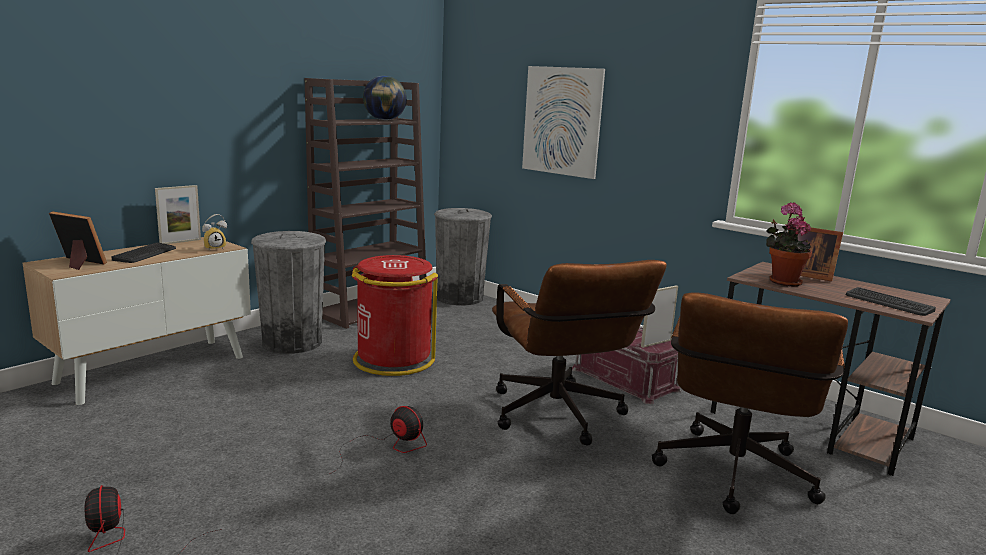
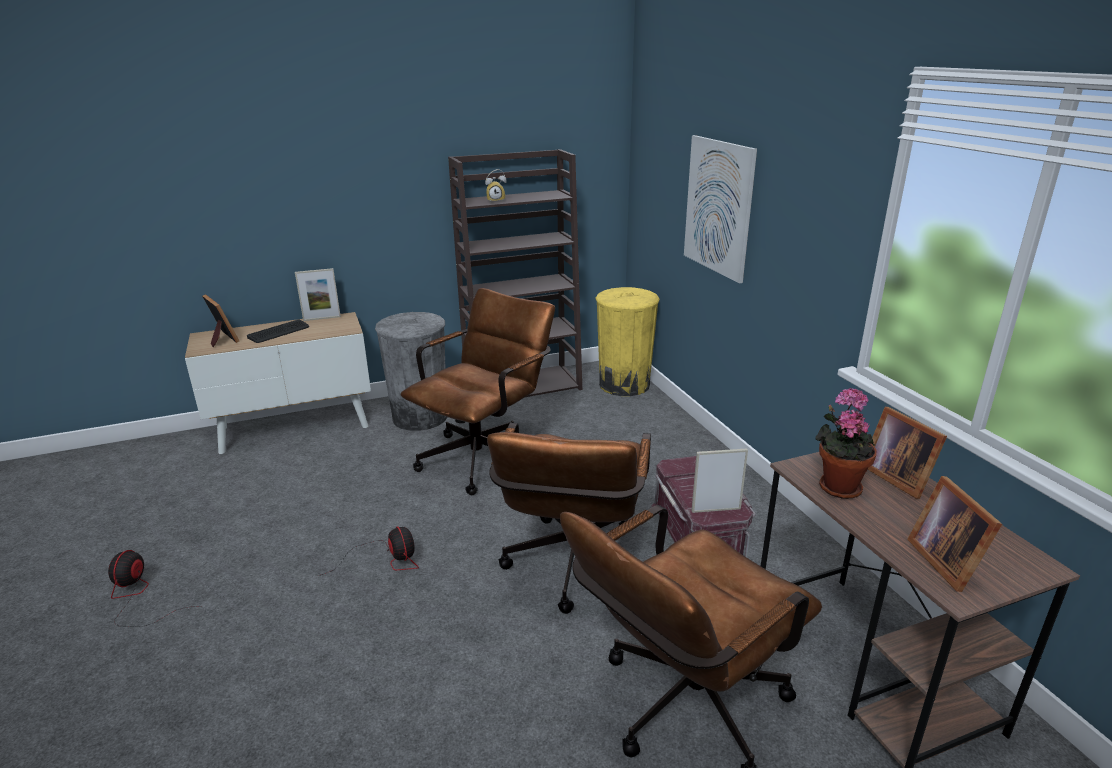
camera: 30 degrees right, 10 degrees up
(214, 248) = (336, 330): alarm clock -> alarm clock (496, 201)
(384, 120) = (540, 195): globe -> none
(392, 360) = (485, 455): red trash can -> brown office chair
(459, 298) = (624, 384): grey trash can -> yellow trash can
(888, 303) = (946, 560): keyboard -> picture frame

